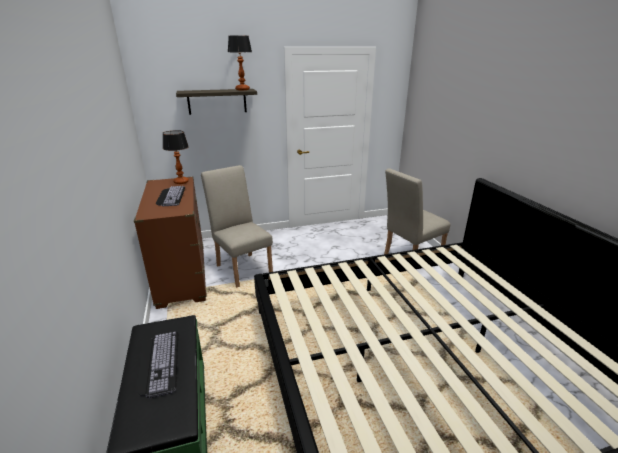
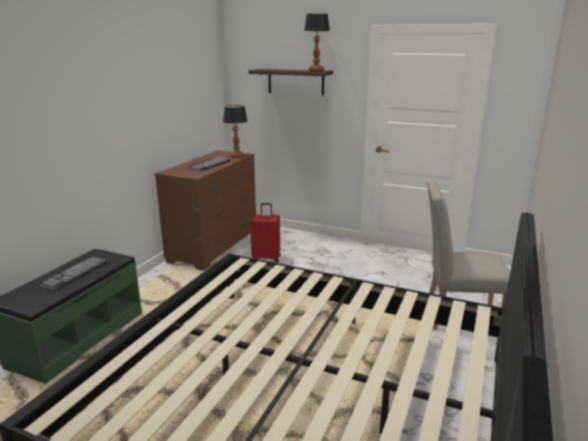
camera: 40 degrees right, 5 degrees down
(242, 267) = (266, 258): beige chair -> red suitcase

